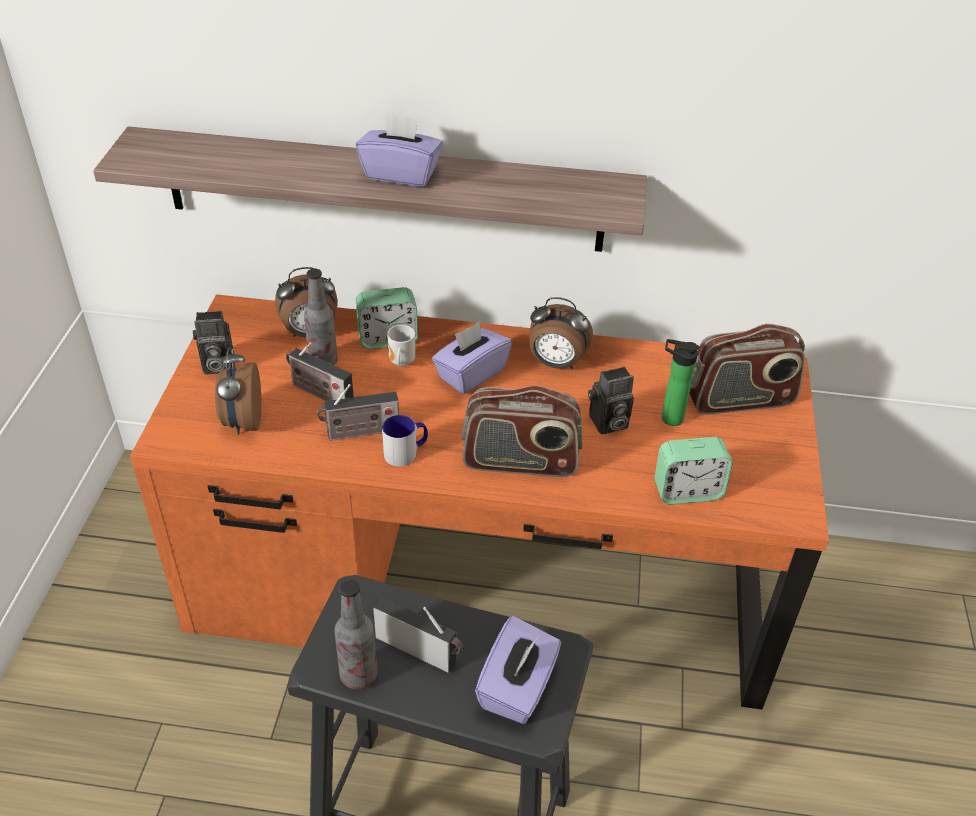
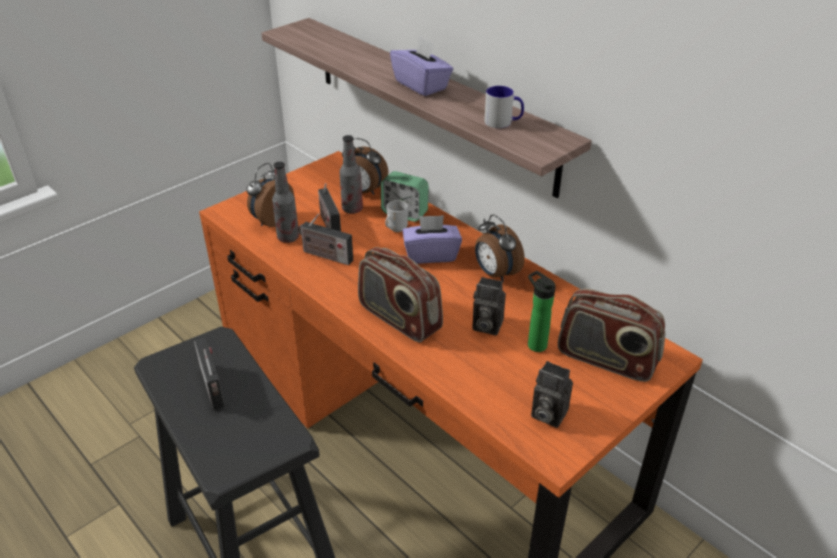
camera: 40 degrees right, 5 degrees down
(216, 365) = (293, 186): camera -> camera (546, 414)
(358, 675) = (168, 380): bottle -> bottle (288, 238)
(406, 452) = (337, 279): mug -> mug (503, 122)
(518, 688) = (238, 443): purple tissue box -> none
(687, 491) = (490, 395): alarm clock -> none

